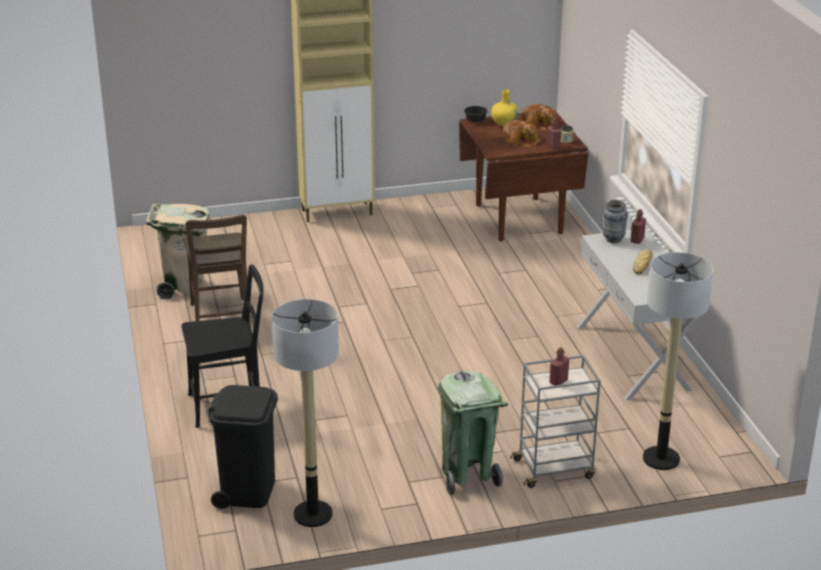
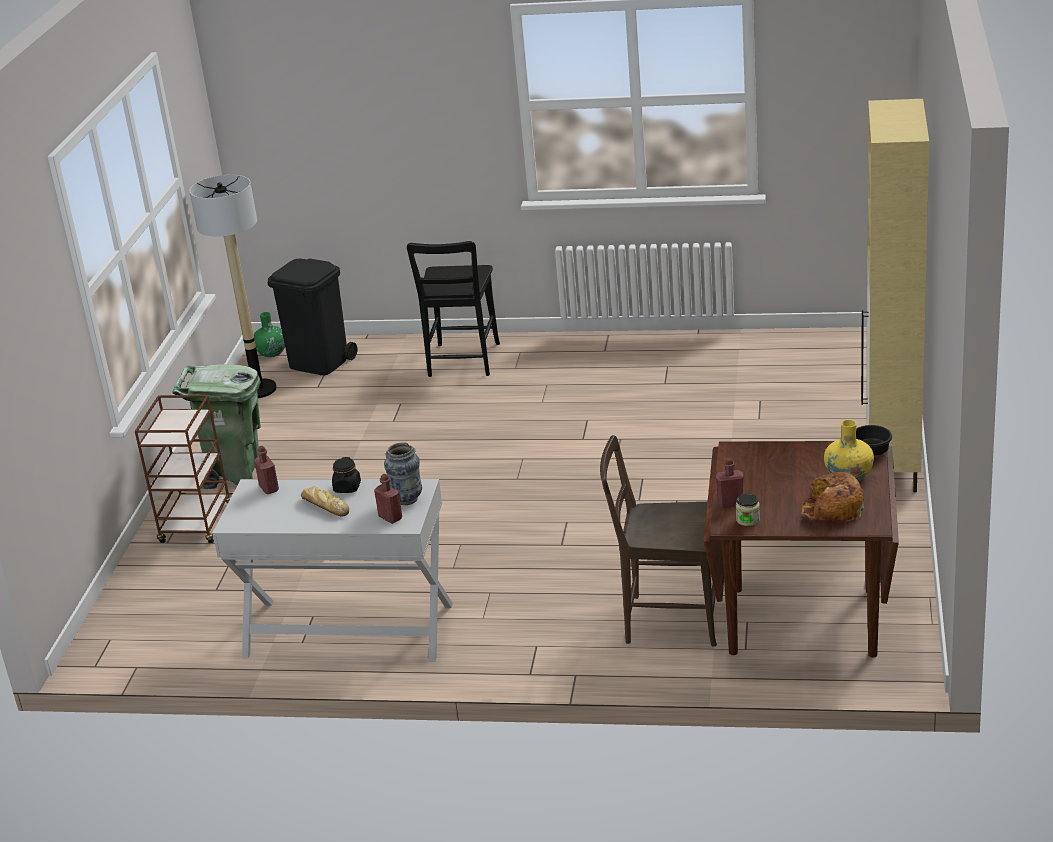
camera: 115 degrees right, 0 degrees up
(184, 287) = (726, 350): beige trash can -> none
(221, 318) = (640, 367): brown chair -> brown chair (667, 620)
(230, 532) = (272, 352): none -> green vase
(521, 140) = (770, 479): bread -> none
(554, 468) = (197, 524): grey cart -> brown cart
(558, 381) = (178, 425): red bottle -> red bottle (269, 488)
(615, 263) = (347, 488): none -> black jar
(661, 459) = (145, 597): floor lamp -> none

